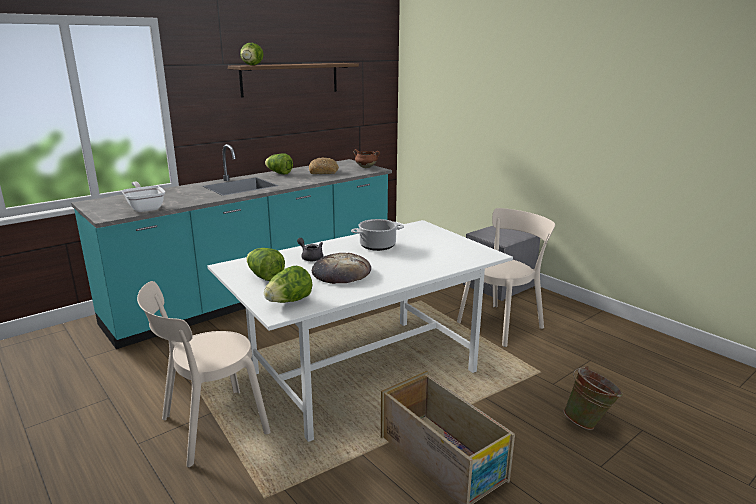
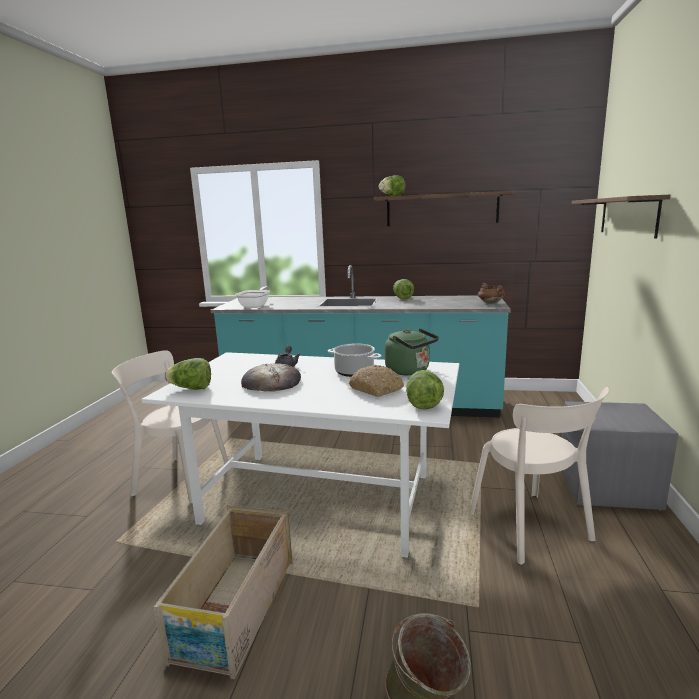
camera: 50 degrees right, 5 degrees down
(265, 276) = (228, 368): lettuce -> lettuce (423, 403)
(324, 172) = (439, 302): bread -> bread (377, 389)
(411, 234) = (410, 371): none -> green kettle
(450, 89) = (628, 216): none -> shelf
(502, 323) = (532, 529): beige chair -> beige chair turned 60 degrees clockwise

